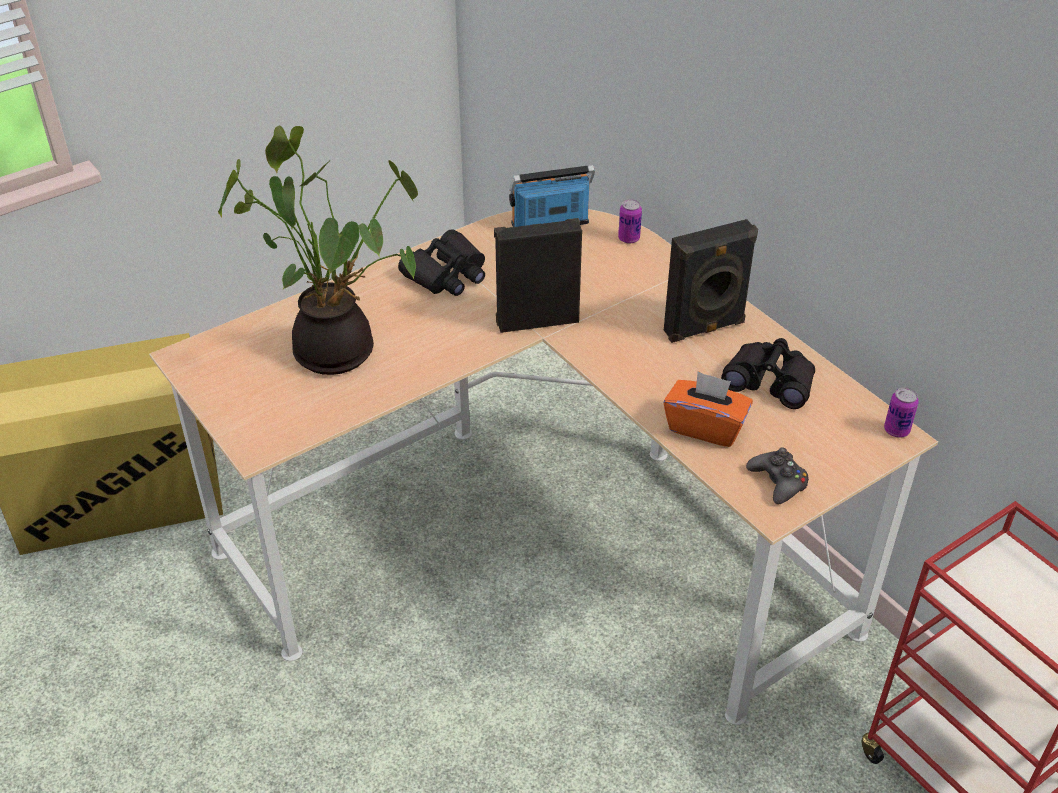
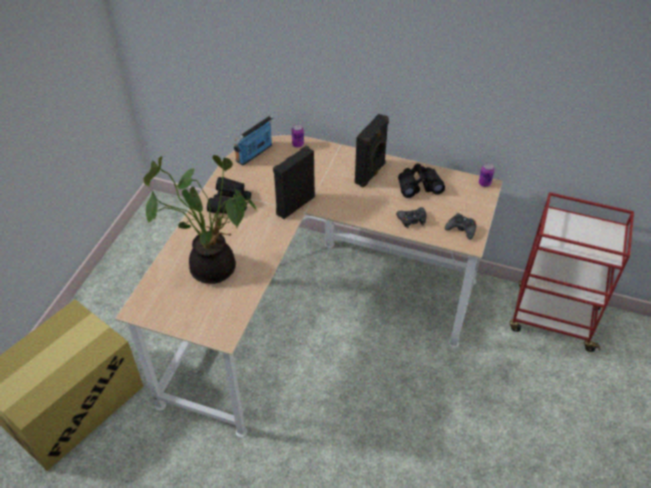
camera: 35 degrees left, 5 degrees up
(705, 427) = (412, 220): orange tissue box -> black game controller

